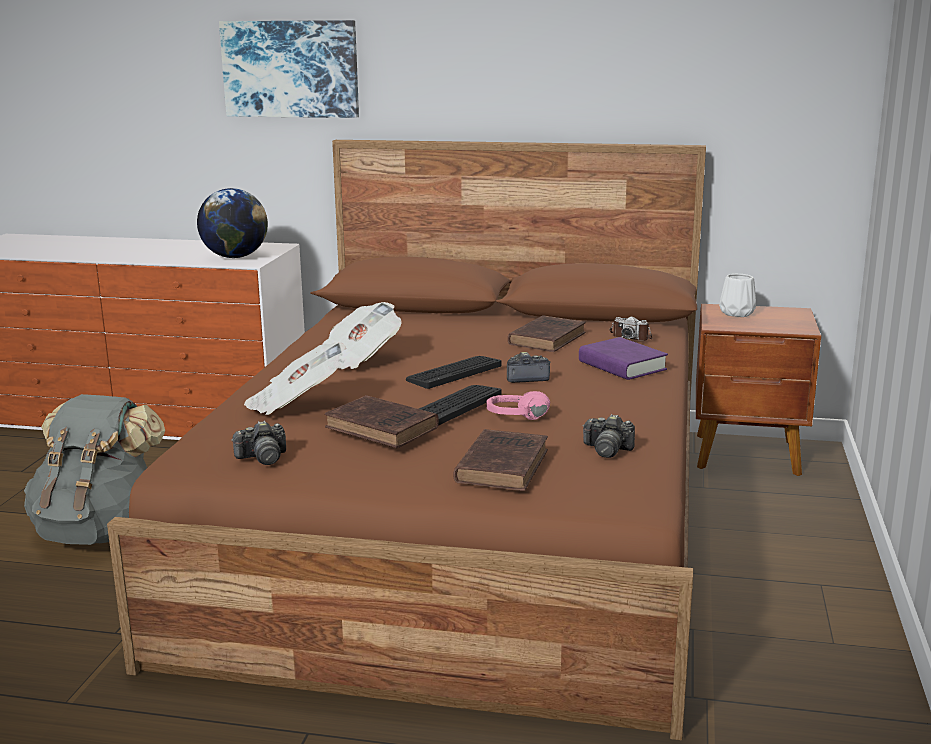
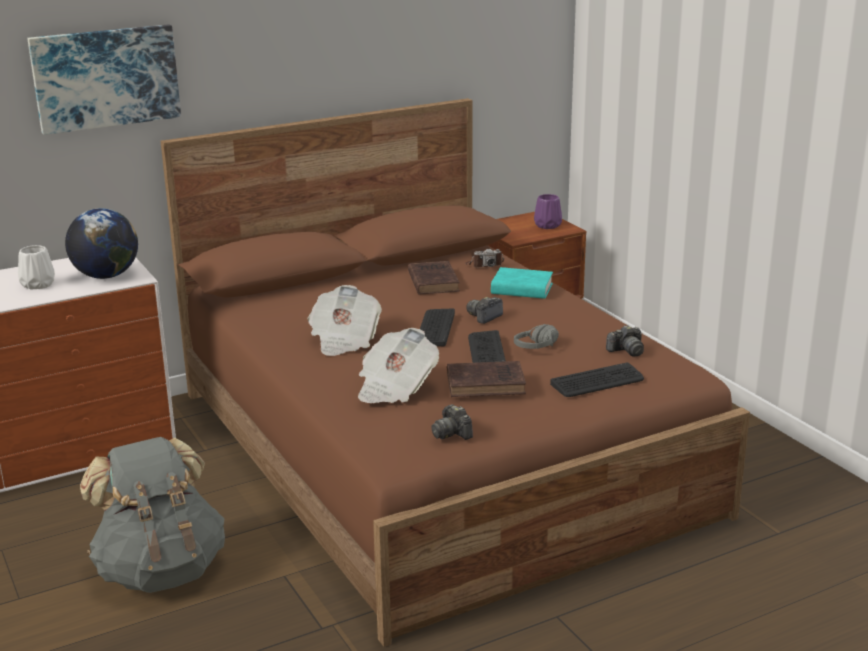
camera: 40 degrees left, 5 degrees up
(262, 458) = (452, 433): camera -> camera turned 120 degrees clockwise
(503, 465) = (597, 382): brown book -> keyboard
(518, 421) = (542, 349): pink headphones -> grey headphones
(622, 366) = (522, 289): purple book -> turquoise book
(738, 313) = (510, 226): white vase -> white vase (39, 284)
(783, 321) = (548, 225): none -> purple vase

